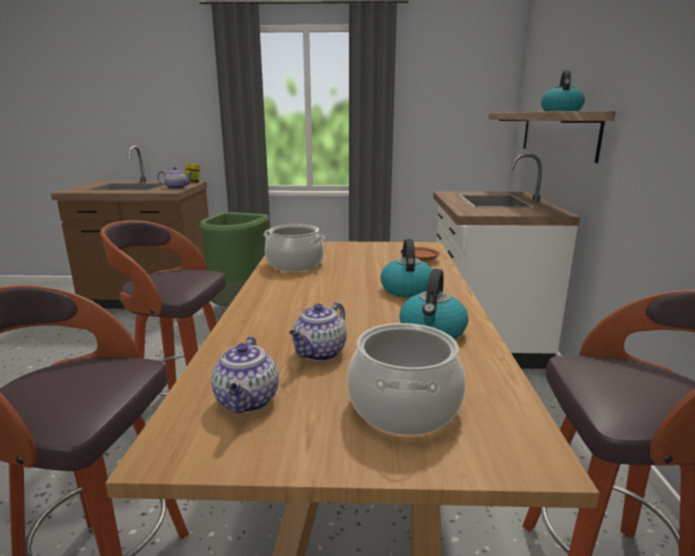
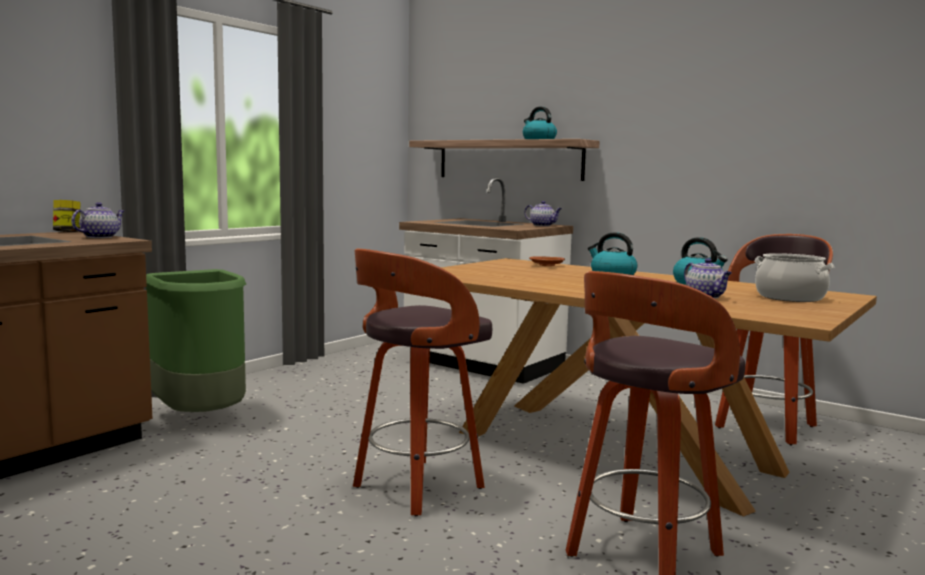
camera: 55 degrees left, 10 degrees down
(247, 402) = (761, 310): teapot -> teapot (543, 225)
(295, 264) = (497, 279): cooking pot -> none

